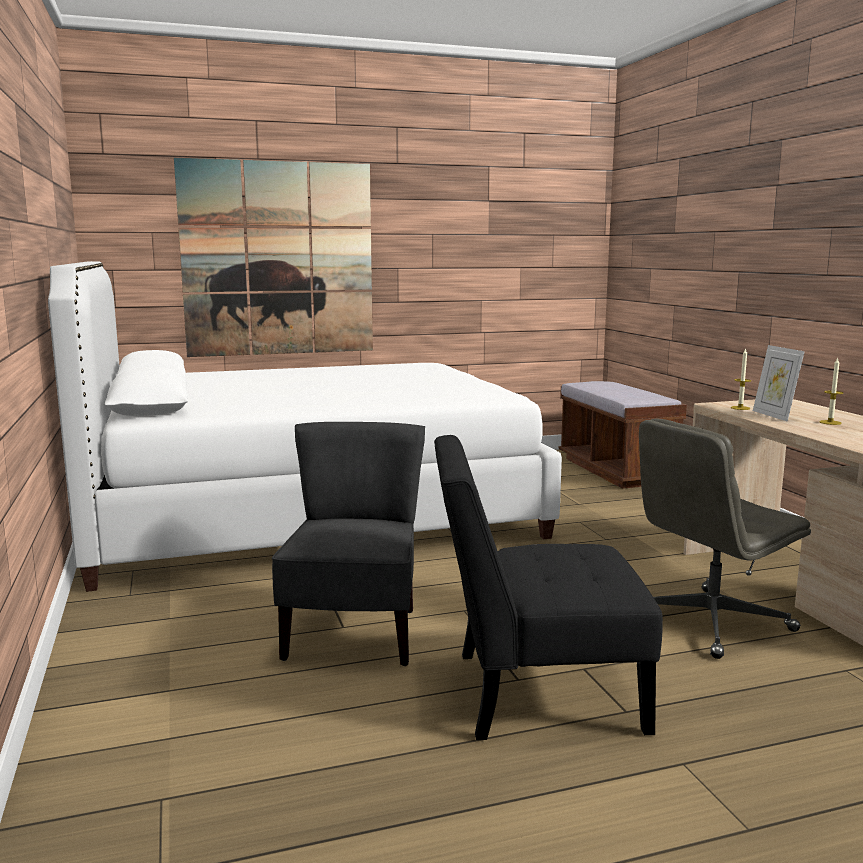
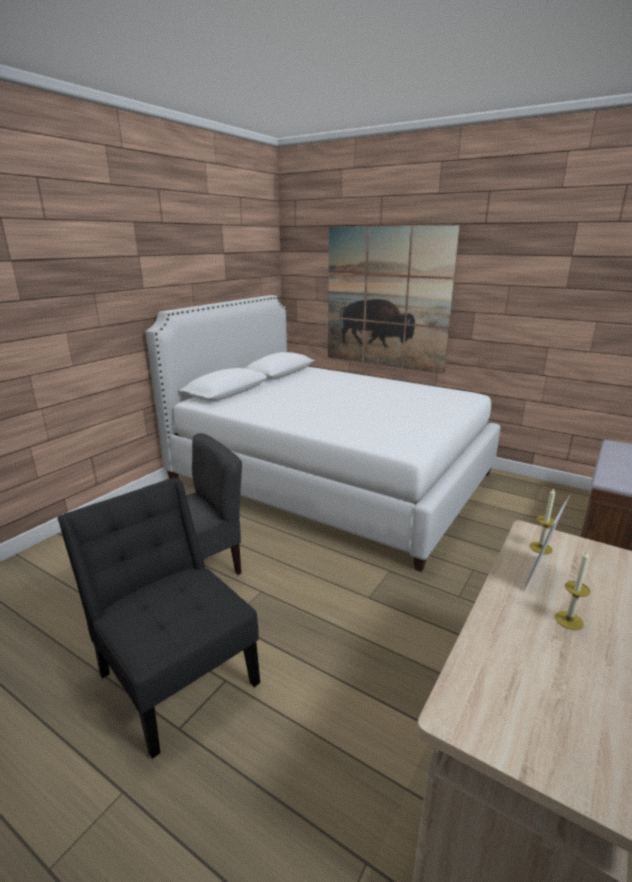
camera: 50 degrees right, 10 degrees up
(710, 622) = (368, 720): grey office chair -> none

